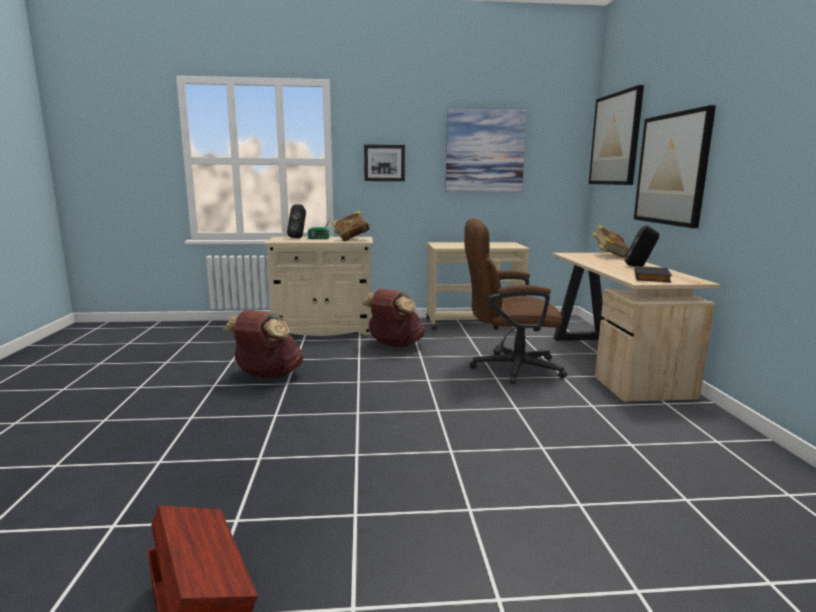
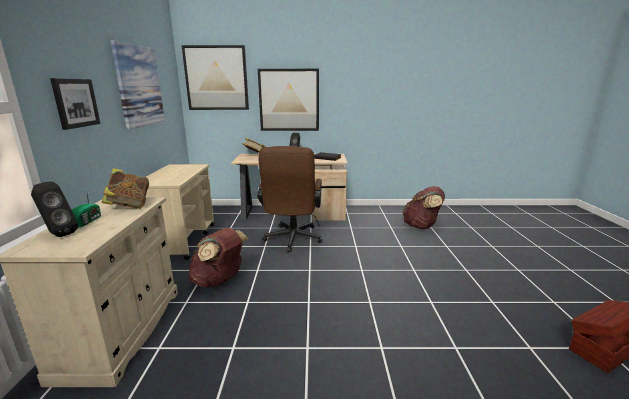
camera: 85 degrees left, 5 degrees up
(267, 376) = (283, 367): brown backpack -> brown backpack (421, 226)

